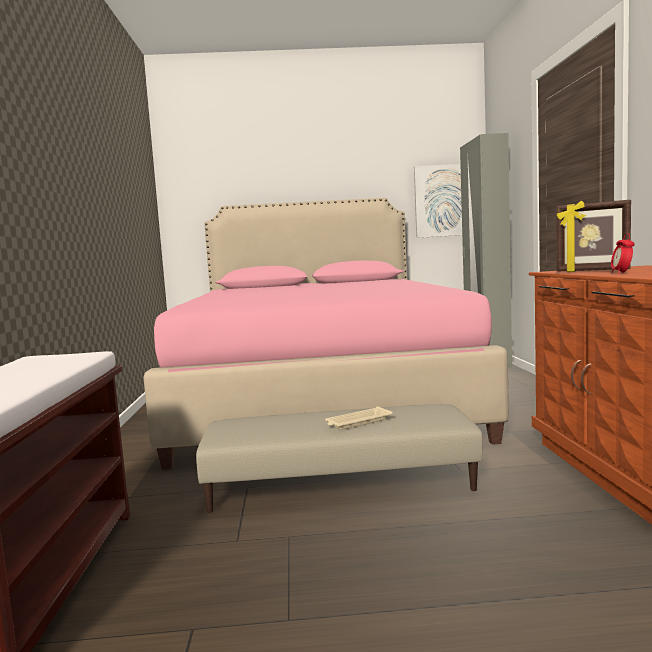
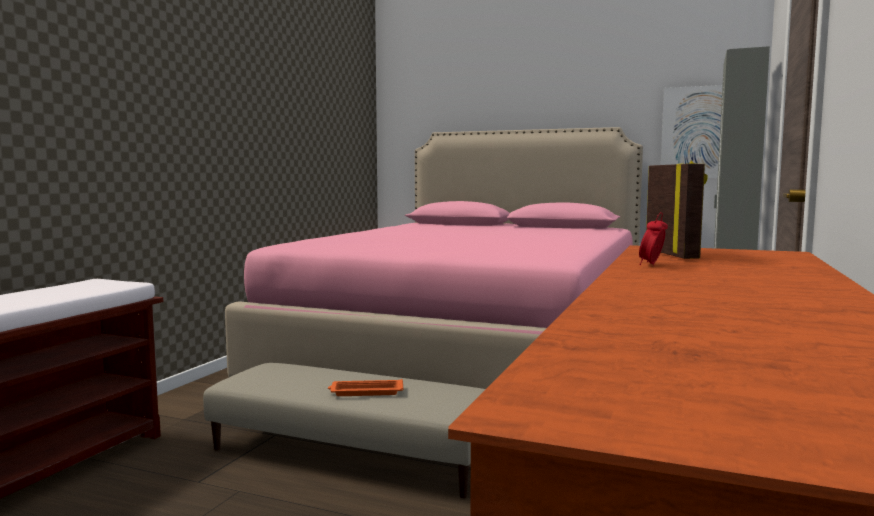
camera: 25 degrees right, 0 degrees up
(358, 422) = (365, 392): beige tray -> orange tray
(592, 271) = (672, 254): picture frame -> picture frame turned 150 degrees counterclockwise

